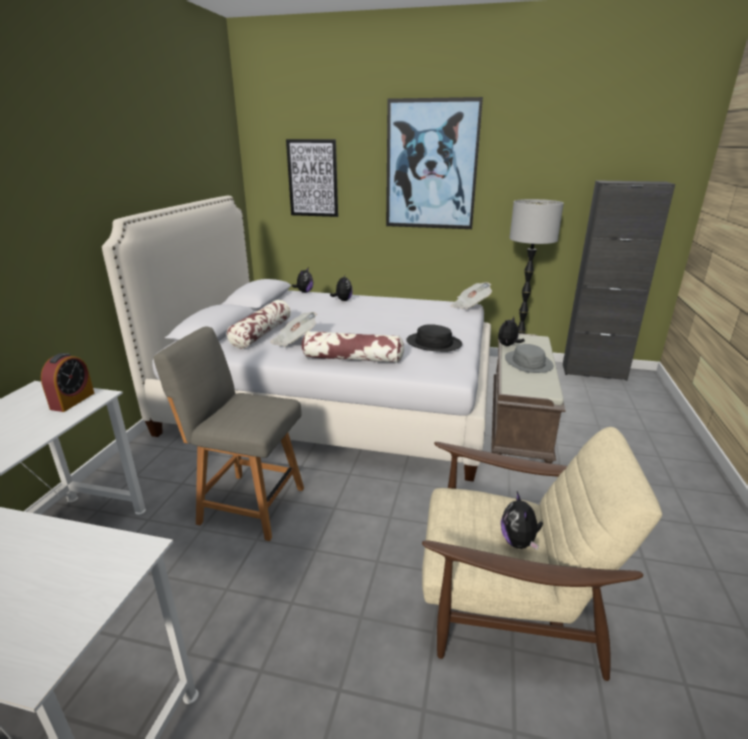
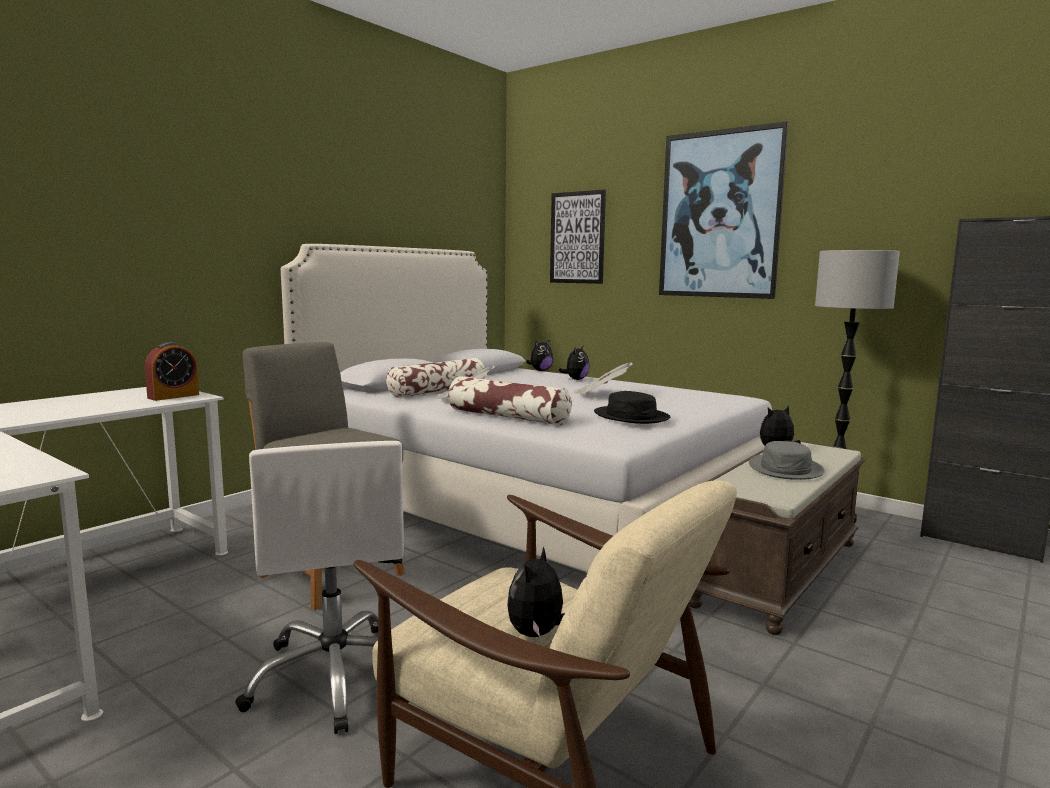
camera: 25 degrees right, 15 degrees down
(336, 591) = (336, 676): none -> white office chair
(470, 306) = (744, 398): newspaper -> newspaper (601, 394)

